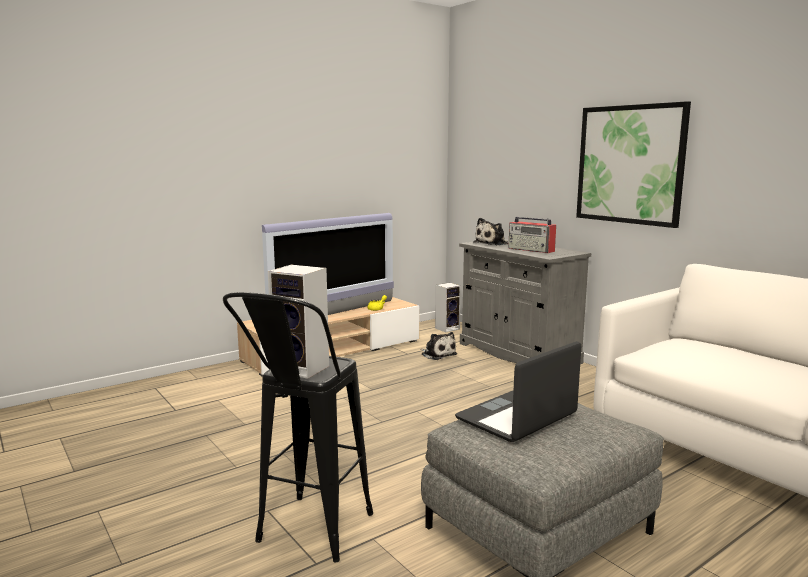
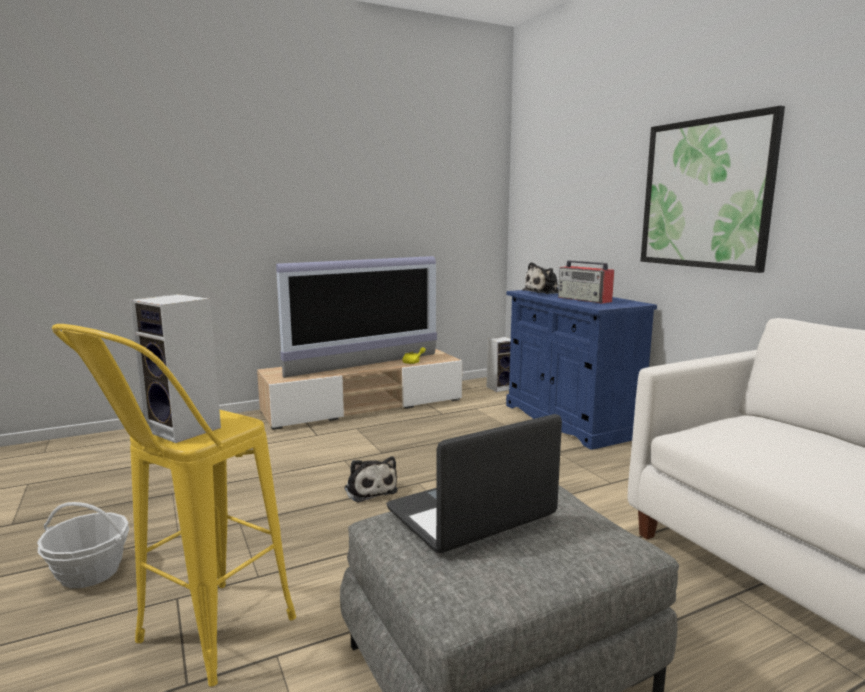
camera: 10 degrees right, 0 degrees up
(178, 500) = (90, 572): none -> basket
(307, 538) = (198, 644): black stool -> yellow stool
(437, 354) = (475, 416): plush toy -> plush toy (369, 489)
(518, 353) = (569, 420): grey cabinet -> blue cabinet

